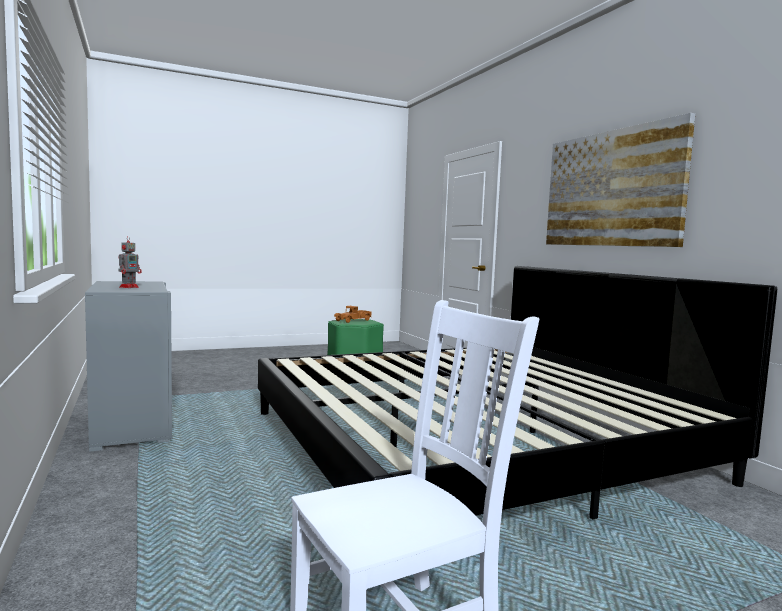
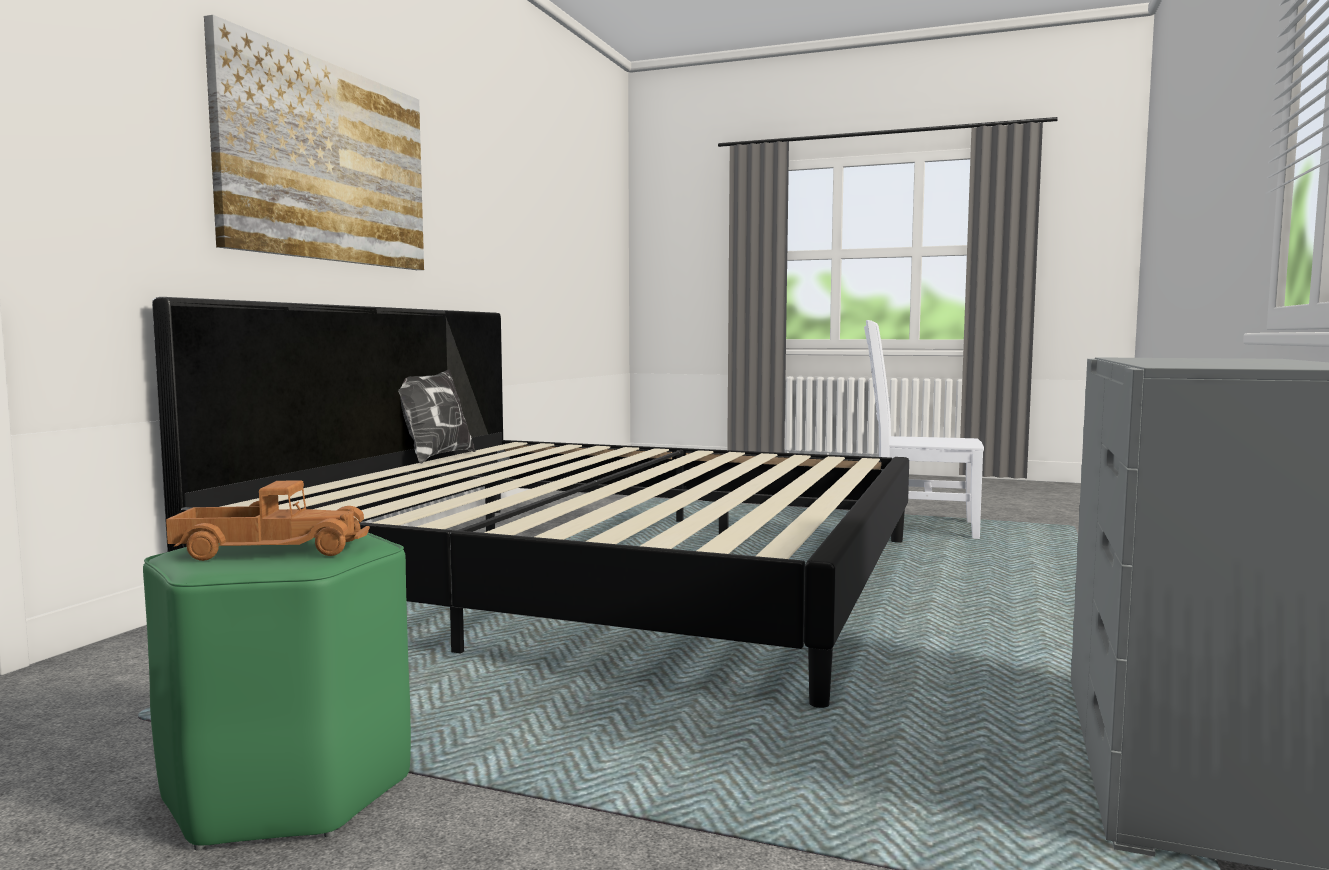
camera: 135 degrees left, 0 degrees up
(129, 287) = (1208, 360): toy robot -> none
(633, 384) = (433, 457): none -> pillow

